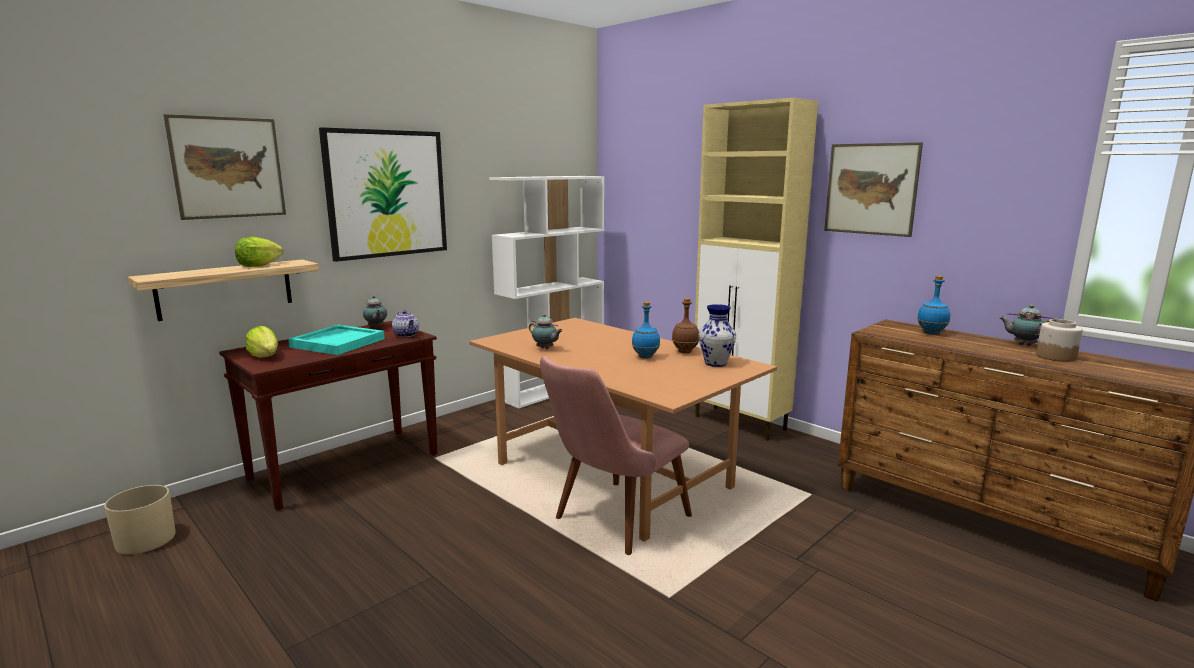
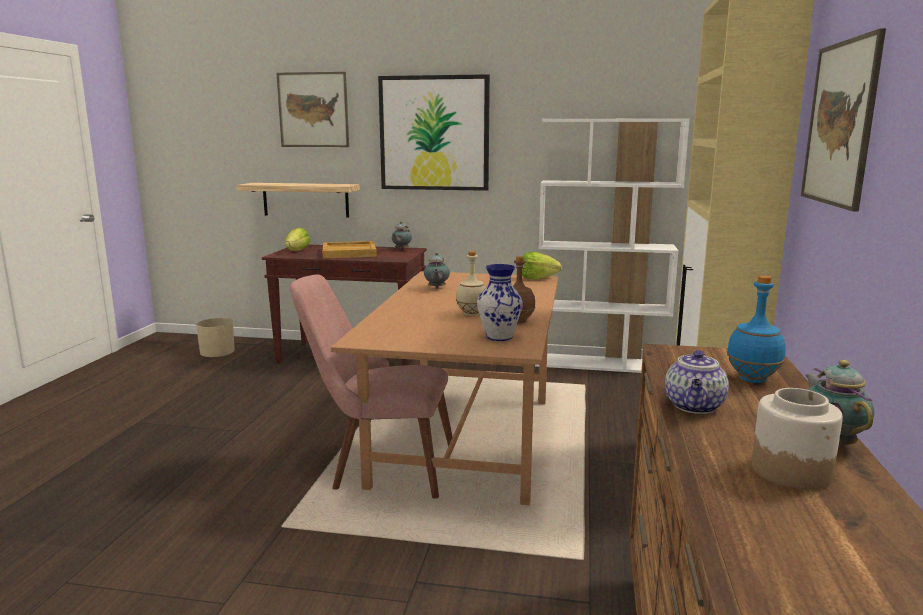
camera: 55 degrees right, 0 degrees up
(258, 265) = (319, 184): lettuce -> lettuce (537, 278)
(338, 343) = (349, 252): turquoise tray -> beige tray
(407, 335) = (395, 257): teapot -> teapot (695, 407)
(645, 357) = (471, 314): blue bottle -> beige bottle

